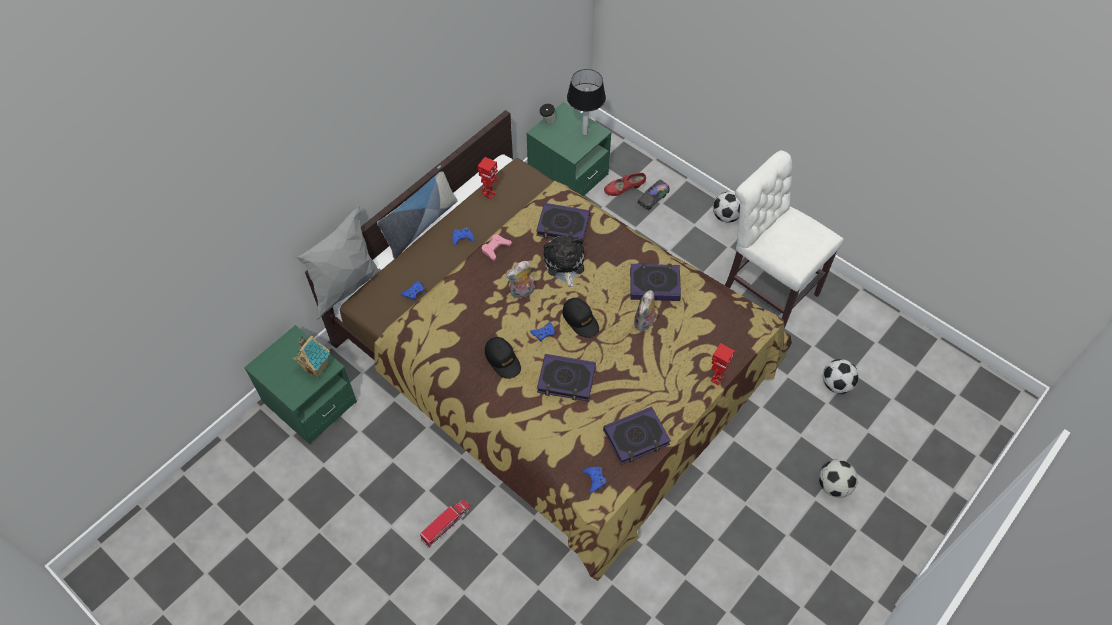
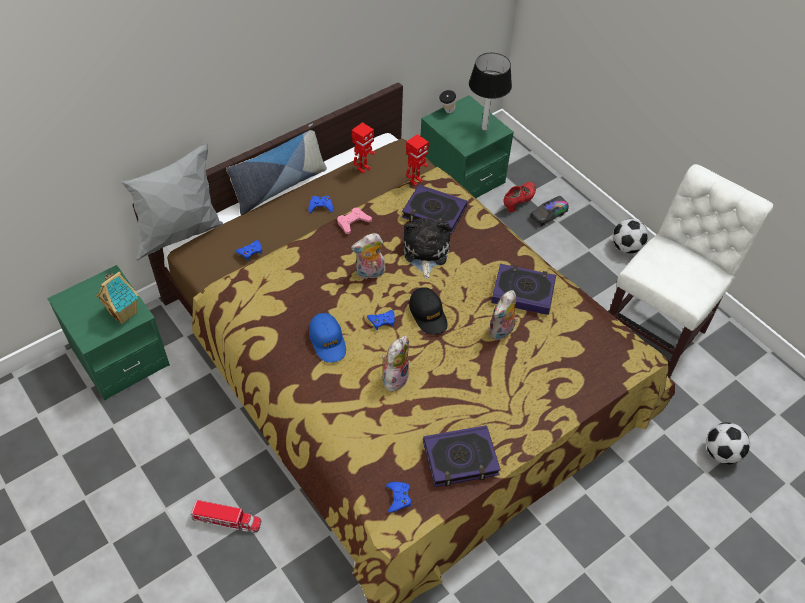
camera: 10 degrees right, 5 degrees down
(446, 524) = (227, 520): toy truck -> toy truck turned 45 degrees clockwise
(503, 360) = (328, 341): black cap -> blue cap
(566, 380) = (394, 377): book -> plush toy
(624, 190) = (518, 202): red shoe -> red shoe turned 135 degrees clockwise
(716, 379) = (573, 410): toy robot -> toy robot (415, 180)
(765, 291) = (656, 333): white chair -> white chair turned 75 degrees clockwise
(833, 485) = (697, 572): football -> none

